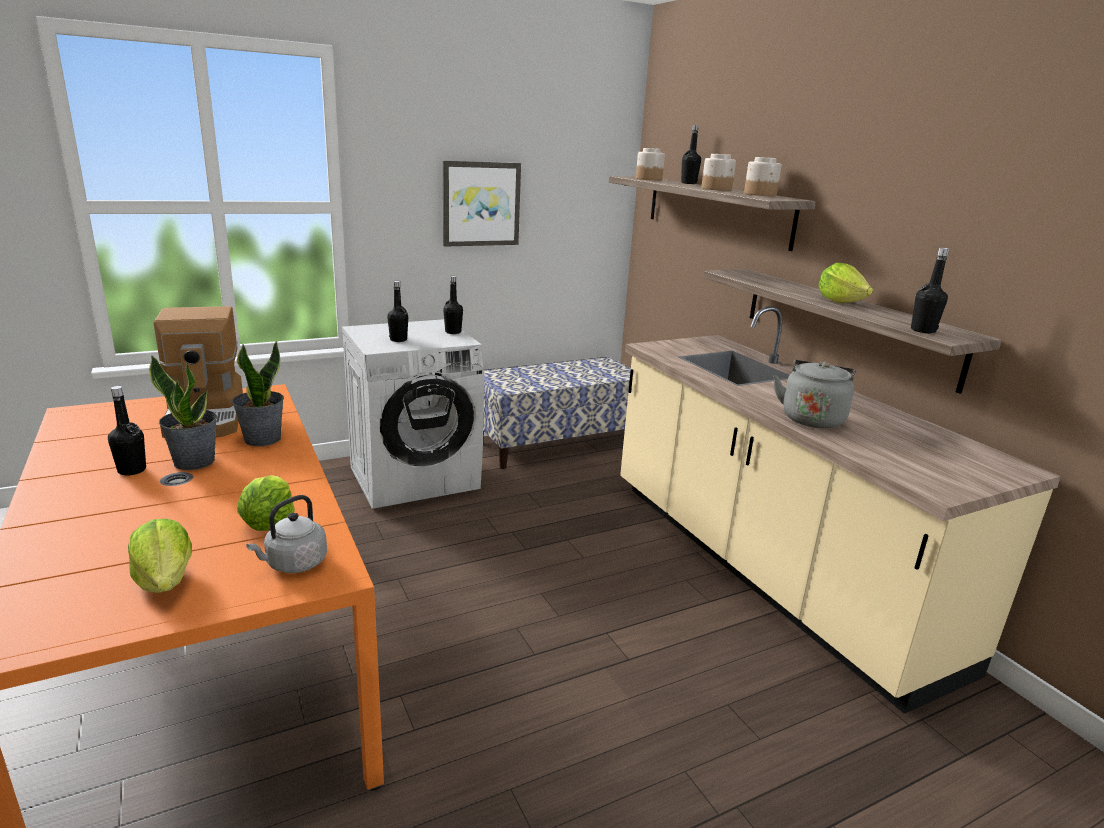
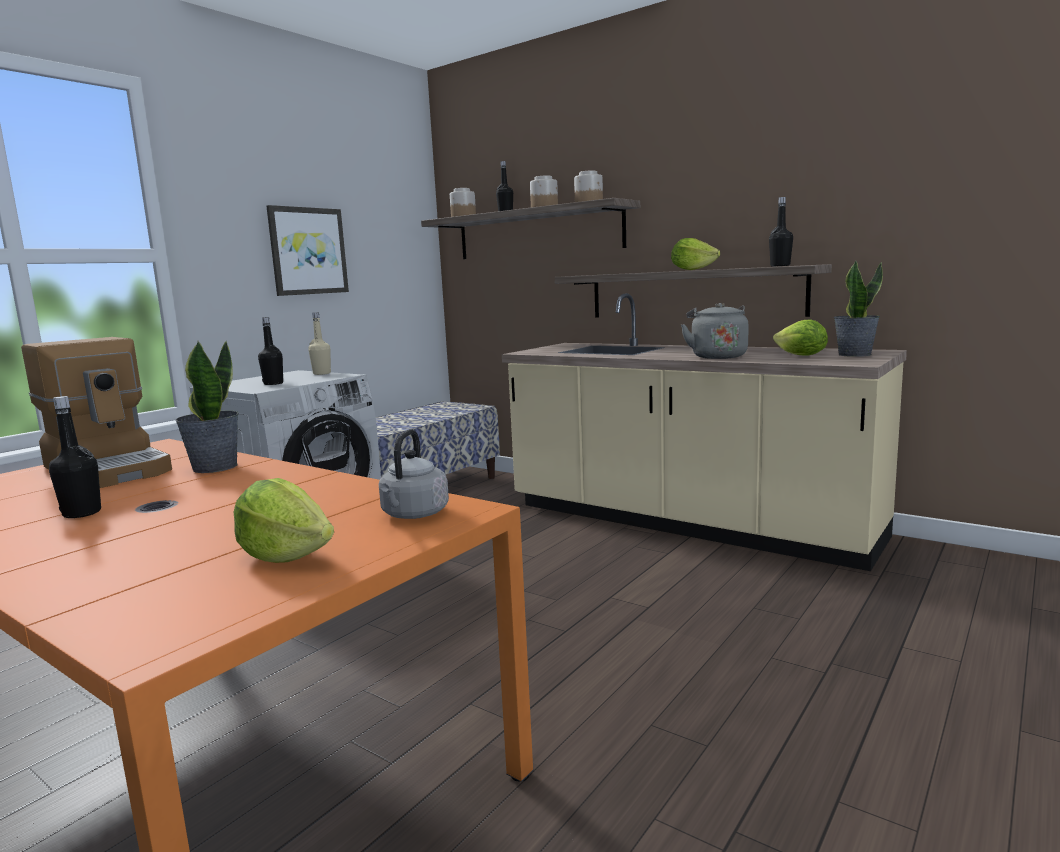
camera: 25 degrees left, 10 degrees down
(194, 461) = (158, 492): potted plant -> potted plant (854, 354)
(269, 523) = (334, 503): lettuce -> lettuce (801, 356)
(453, 332) = (322, 373): black bottle -> beige bottle

